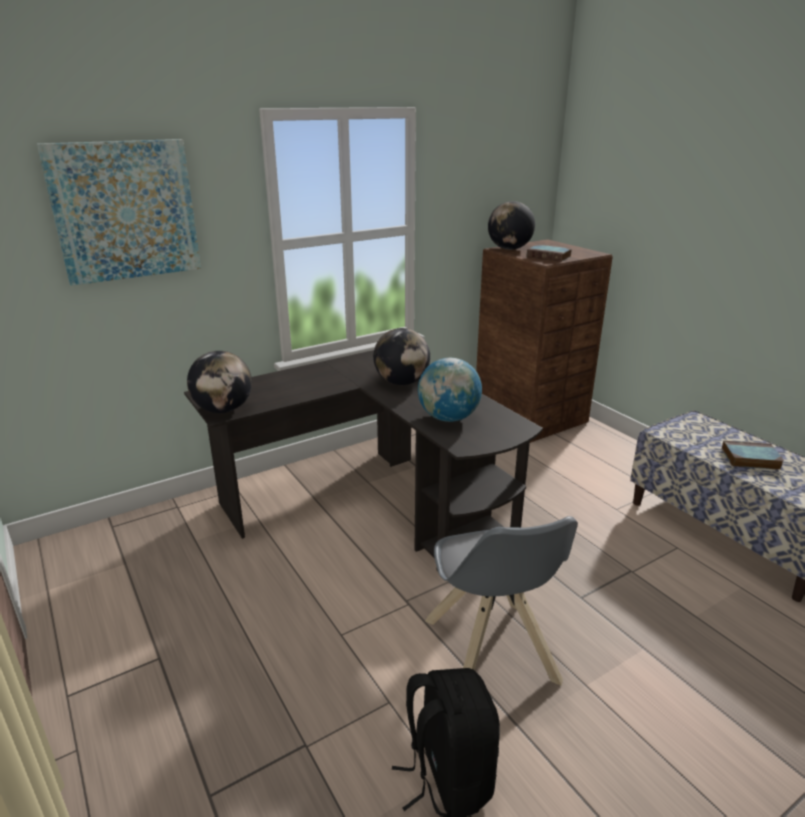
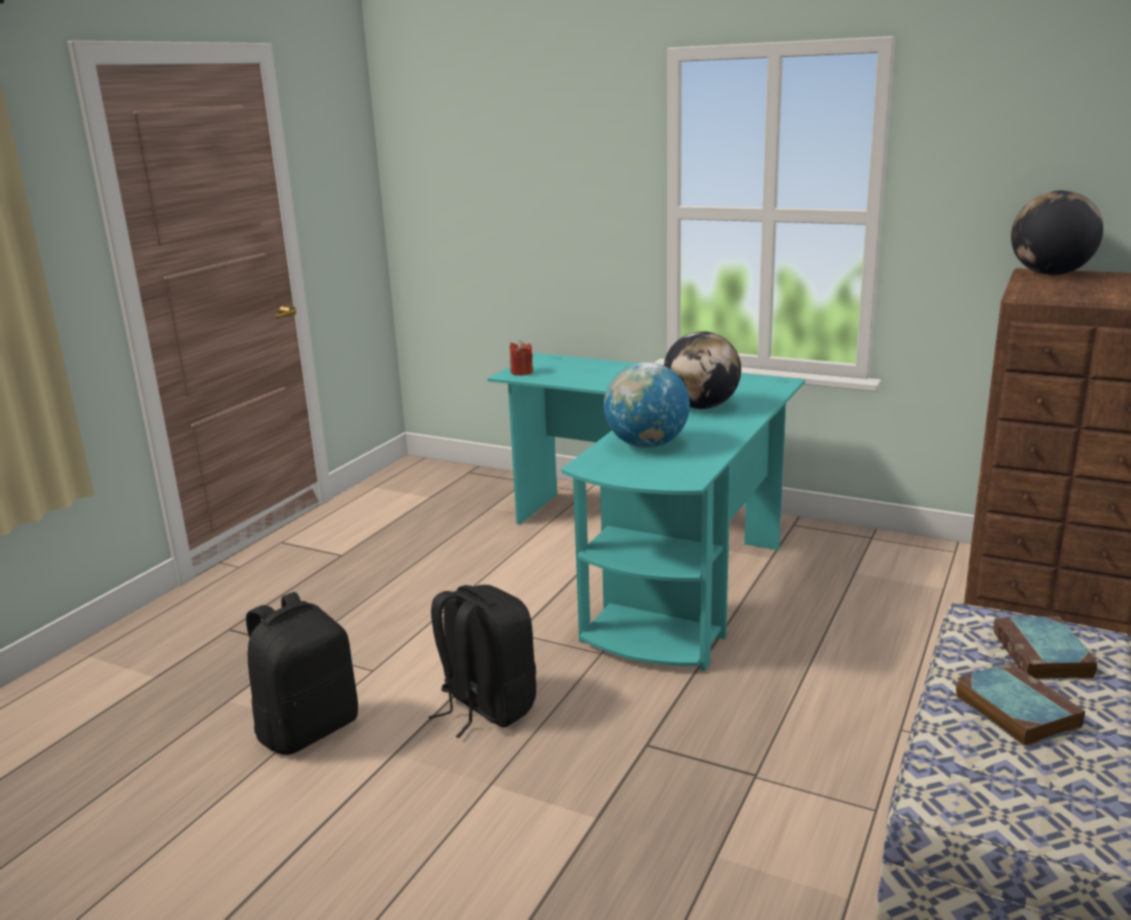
camera: 60 degrees right, 5 degrees down
(125, 211) = (524, 155): picture -> none
(223, 410) = (521, 372): globe -> red candle
(373, 504) = (656, 560): black desk -> turquoise desk
(491, 653) = (485, 707): grey chair -> black backpack
(550, 257) = (1066, 291): book -> book (1044, 656)

